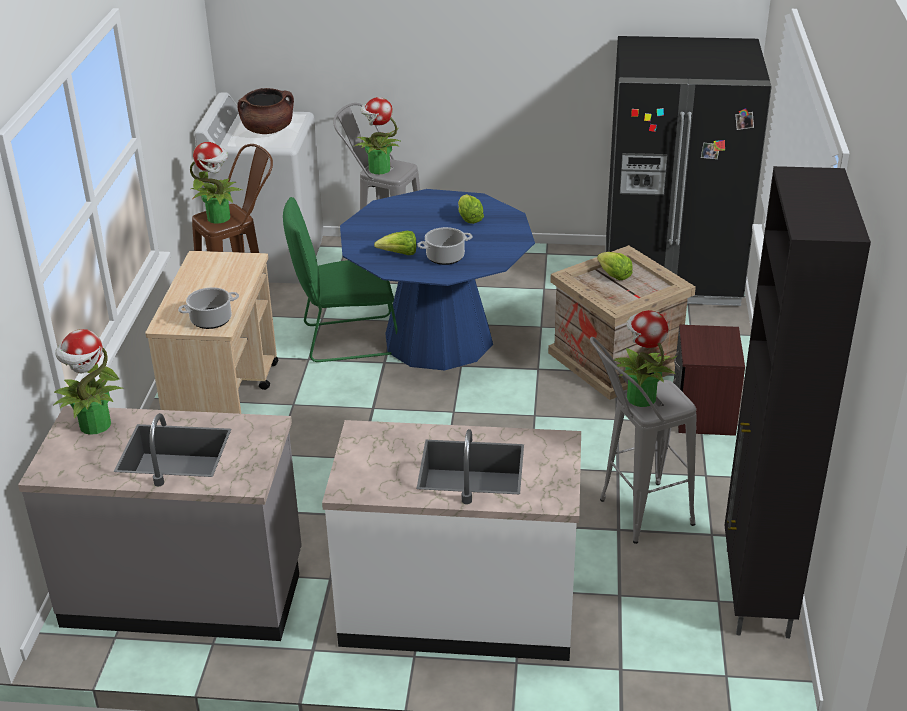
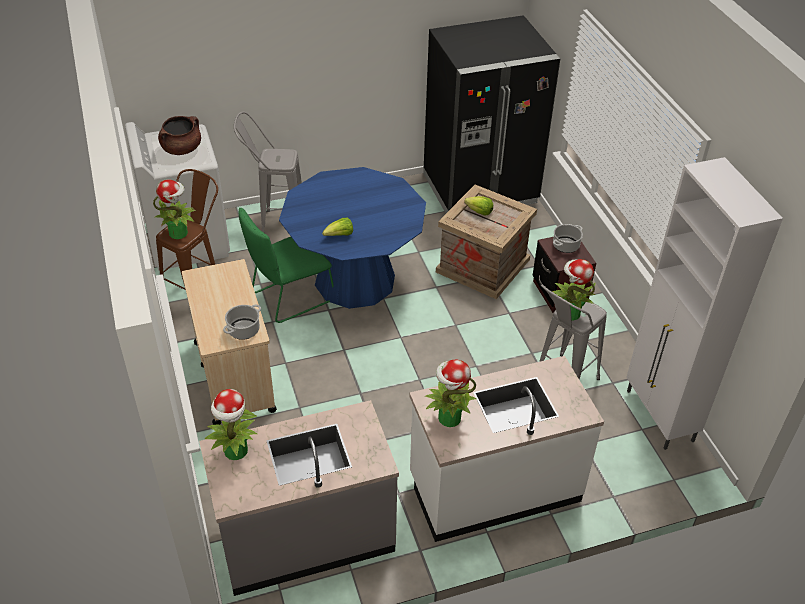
camera: 25 degrees left, 10 degrees up
(378, 169) = (271, 160): potted plant -> potted plant (448, 418)
(445, 257) = (373, 230): cooking pot -> cooking pot (566, 245)
(469, 218) = (368, 192): lettuce -> none
(756, 593) = (659, 417): black cabinet -> white cabinet

